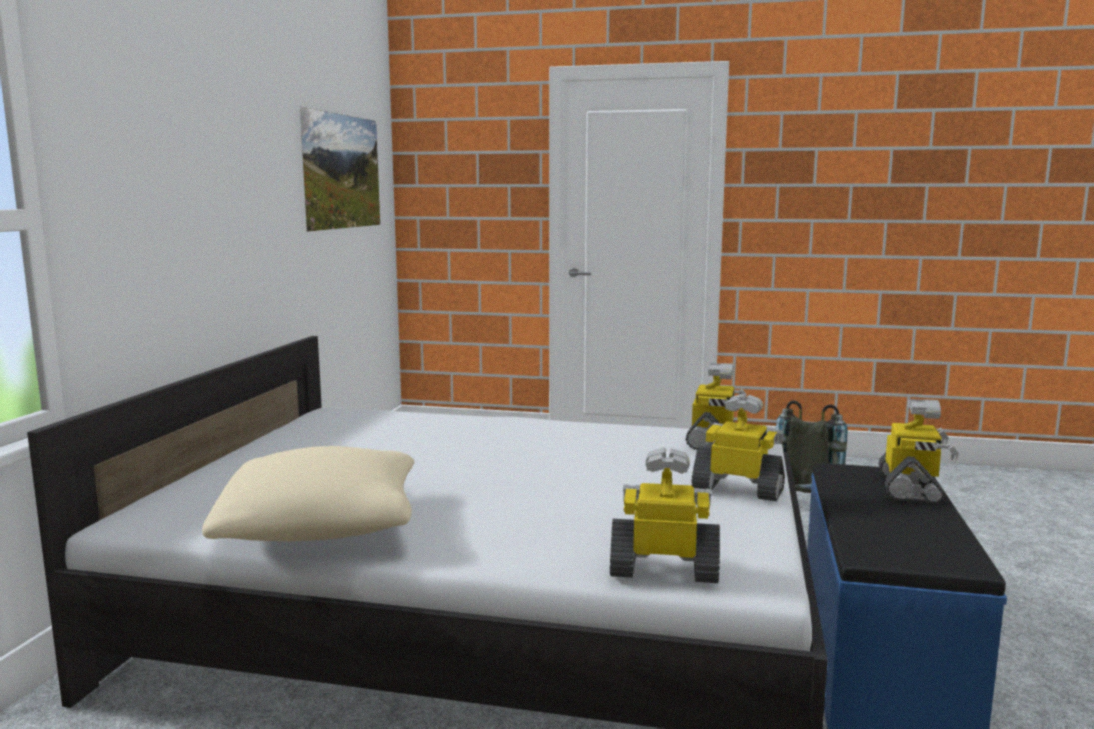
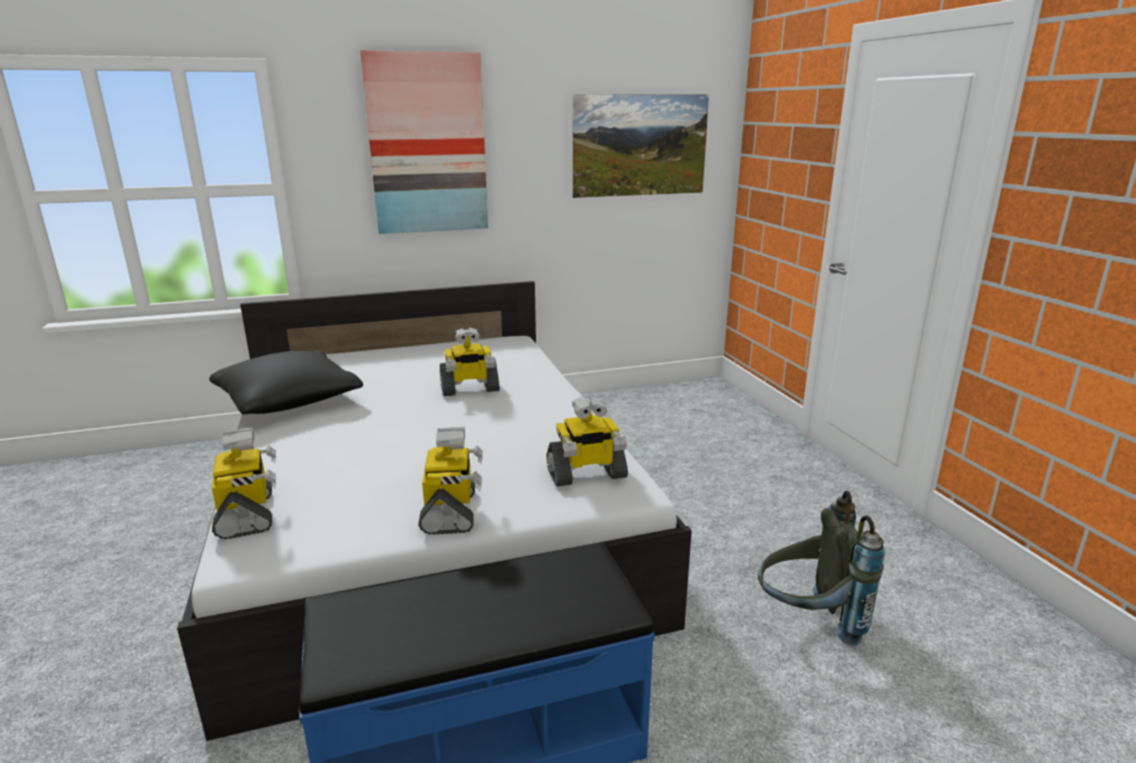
camera: 60 degrees right, 10 degrees up
(192, 156) = (427, 144): none -> picture
(321, 525) = (288, 401): beige pillow -> black pillow
(911, 489) = (555, 612): toy robot -> toy robot (469, 389)

